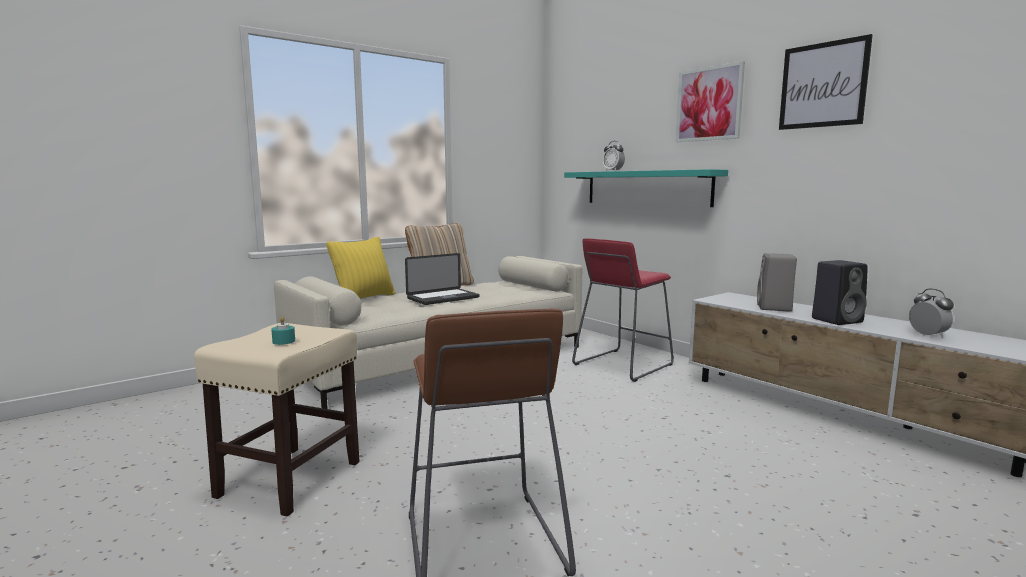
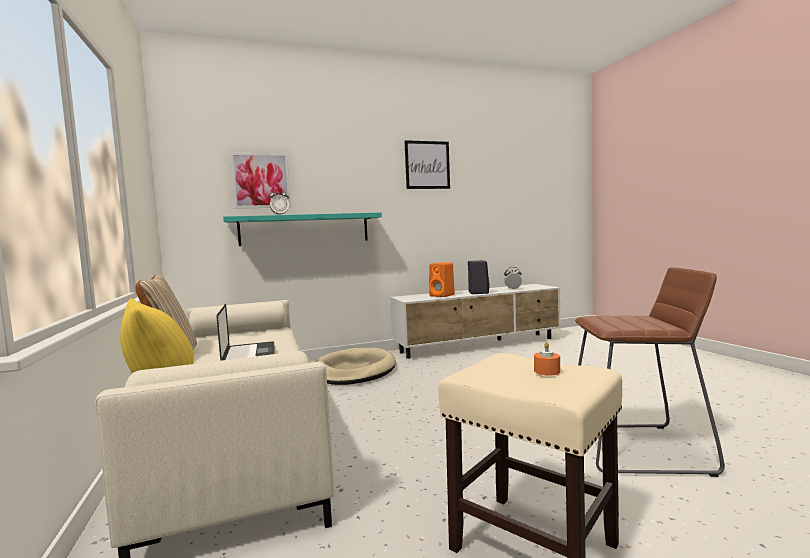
camera: 70 degrees left, 5 degrees down
(284, 341) = (547, 371): turquoise candle -> orange candle
(623, 365) = (354, 371): red stool -> beige dog bed
(709, 104) = (355, 167): picture -> picture (261, 181)
(774, 308) = (442, 295): grey speaker -> orange speaker

